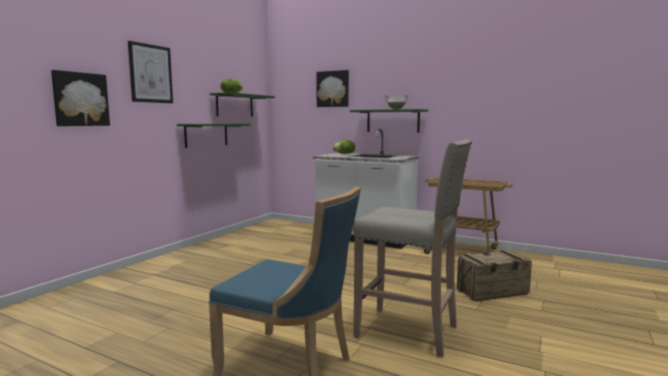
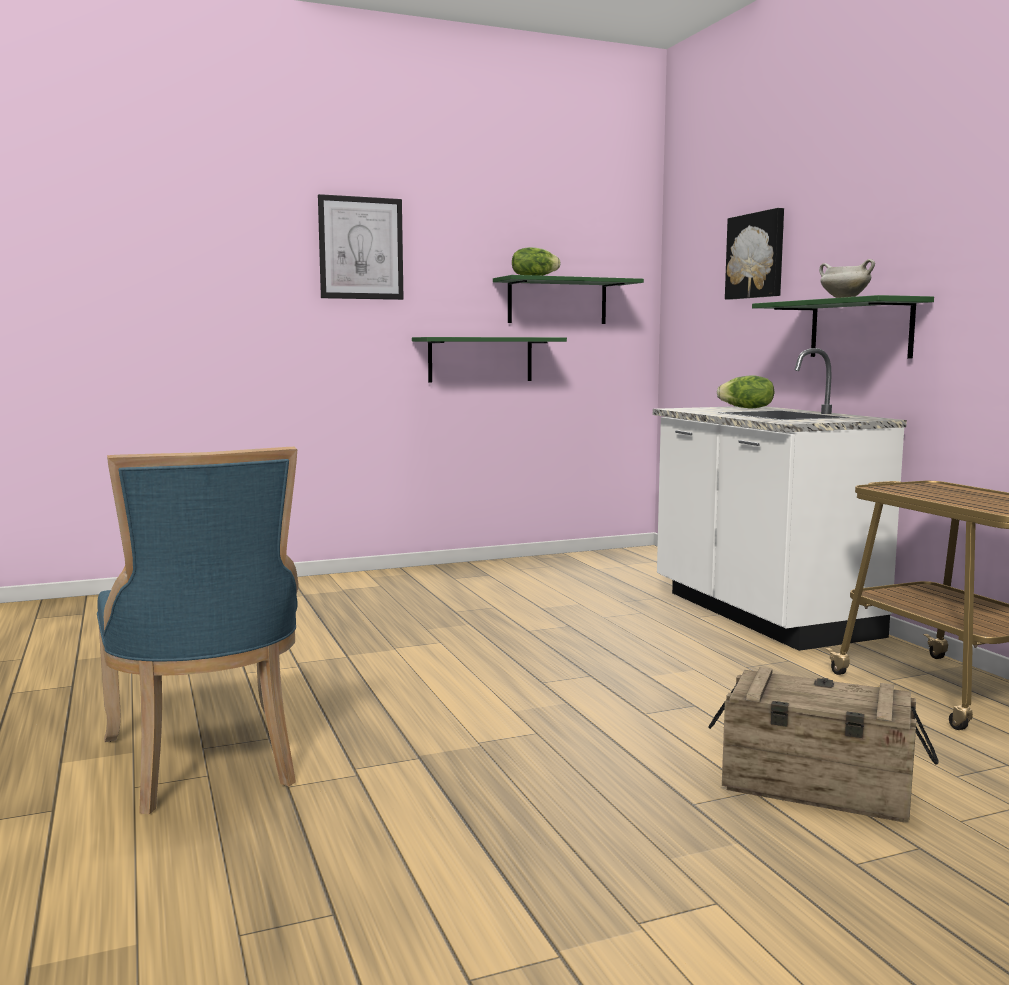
camera: 40 degrees right, 0 degrees up
(80, 99) = (228, 296): picture -> none
(409, 332) = (465, 788): beige stool -> none

